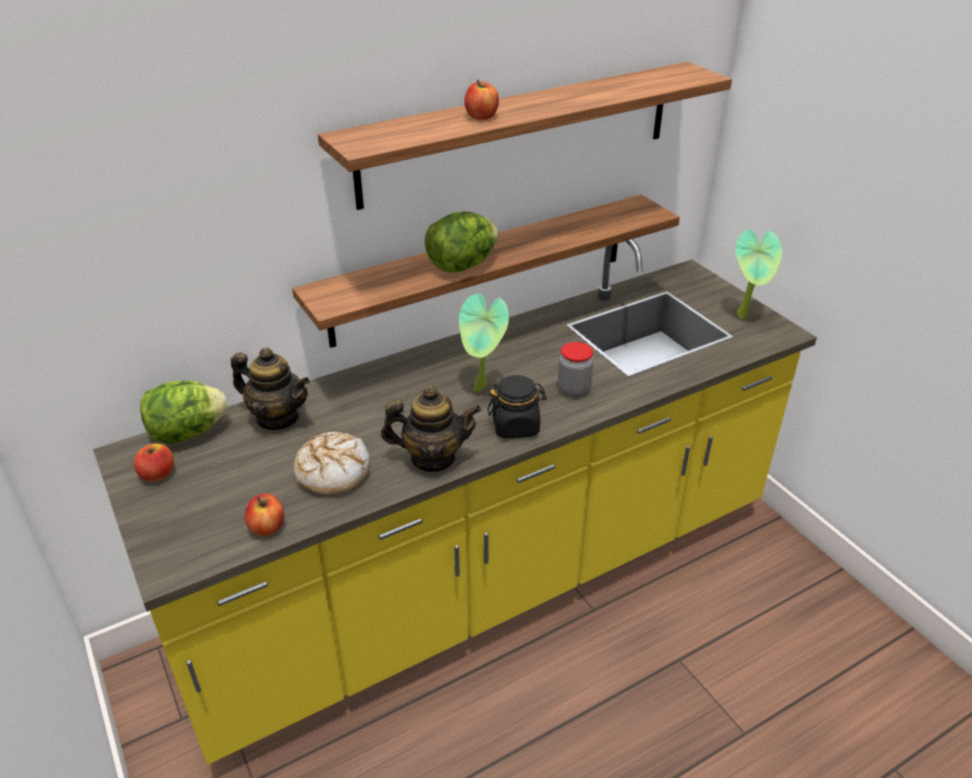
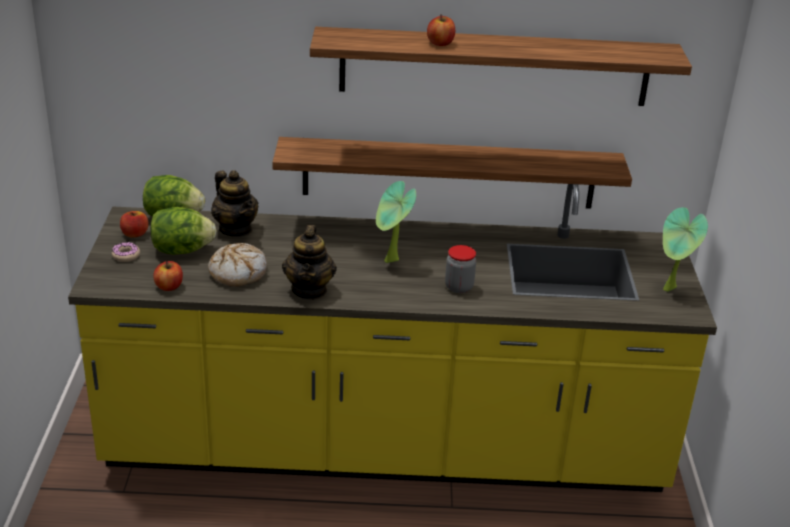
camera: 30 degrees right, 5 degrees down
(172, 509) = (126, 255): none -> donut
(432, 458) = (309, 290): teapot -> teapot turned 60 degrees clockwise
(462, 266) = (410, 159): lettuce -> lettuce (182, 250)
(516, 426) = (388, 293): black jar -> none

